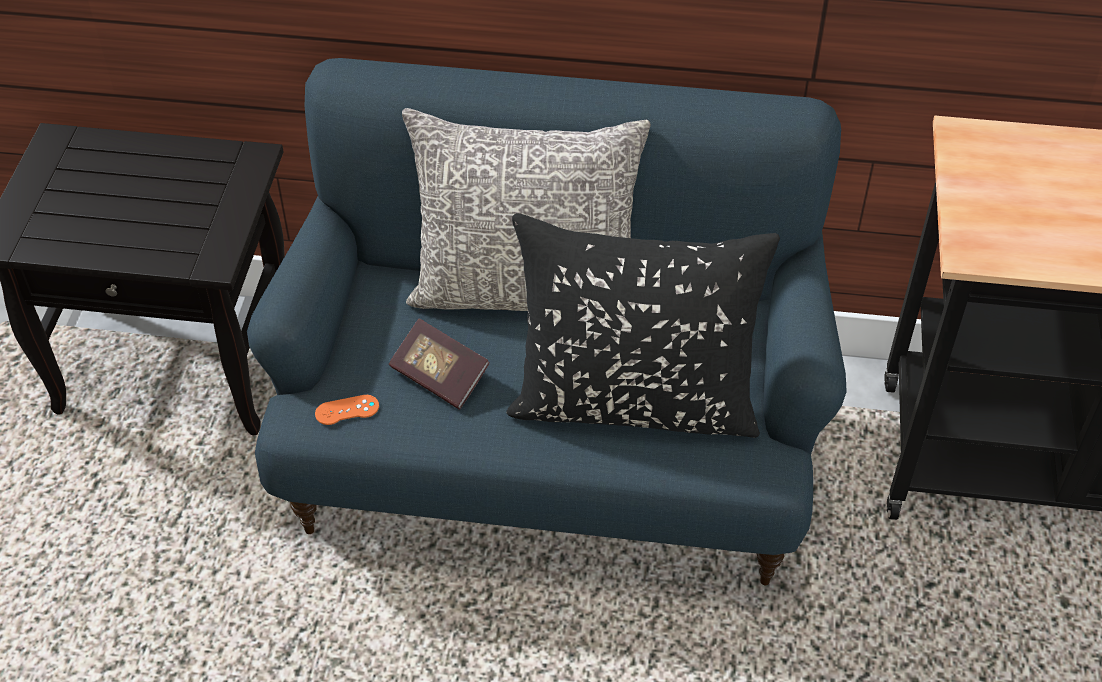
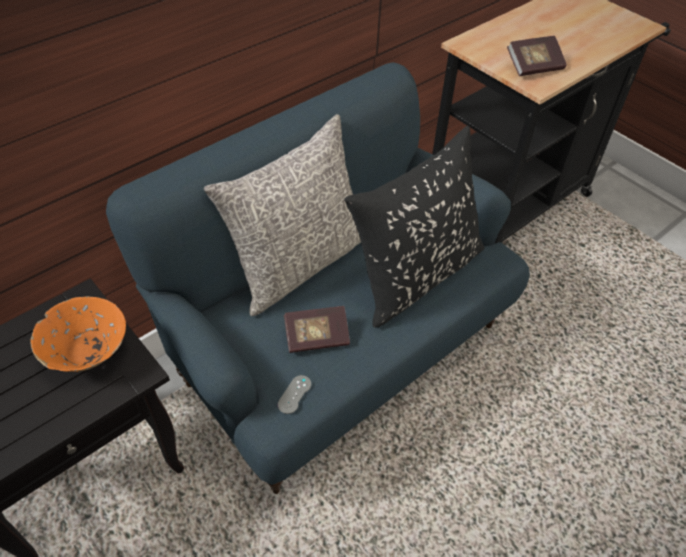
camera: 50 degrees left, 0 degrees up
(198, 210) = (87, 351): none -> orange bowl
(347, 410) = (294, 394): orange game controller -> grey game controller
(1010, 226) = (534, 67): none -> book

